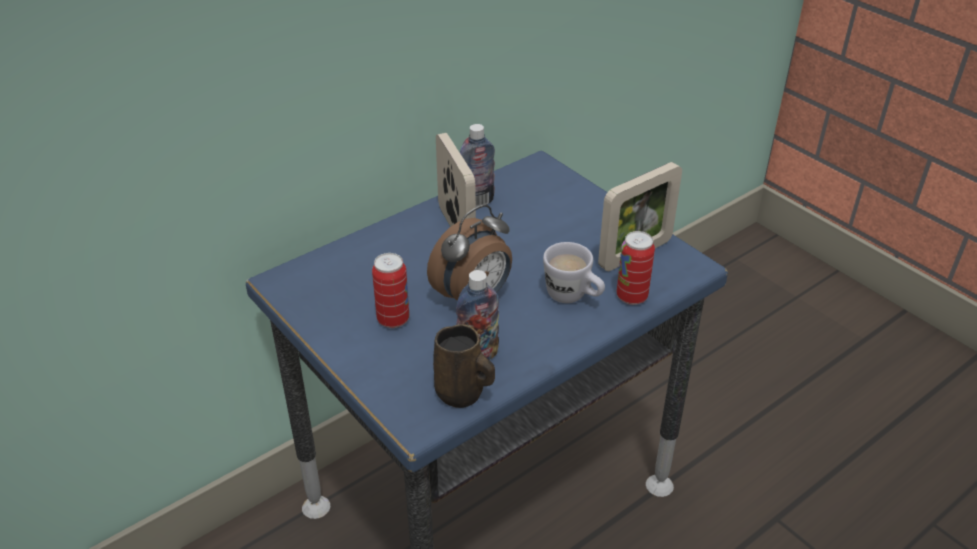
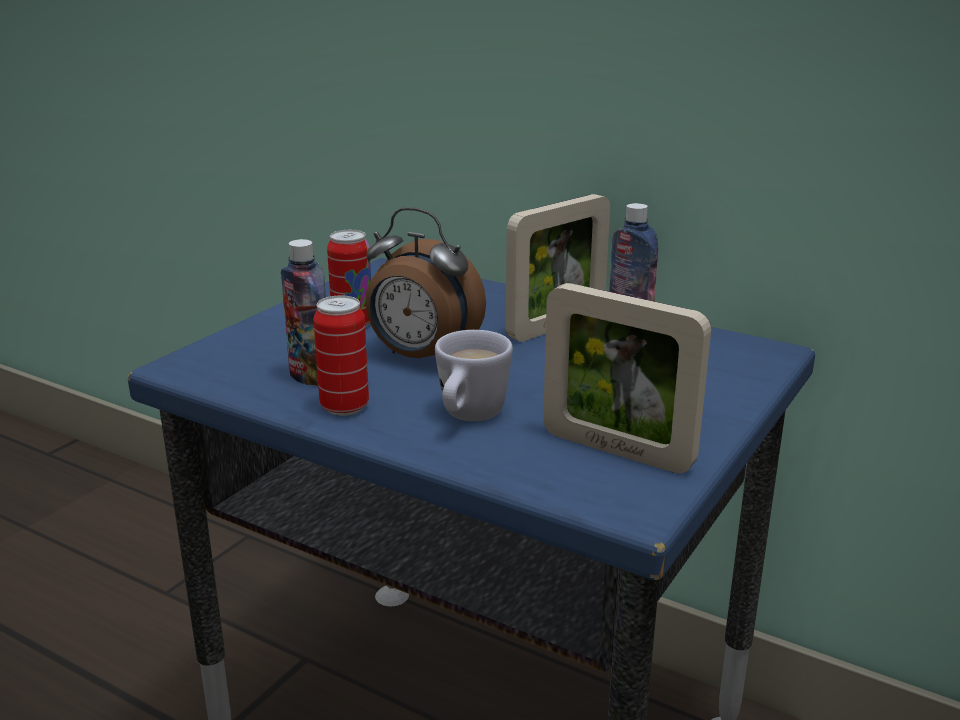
camera: 70 degrees right, 15 degrees down
(462, 394) = (235, 379): brown mug -> none
(631, 297) = (502, 461): can -> can (344, 407)

